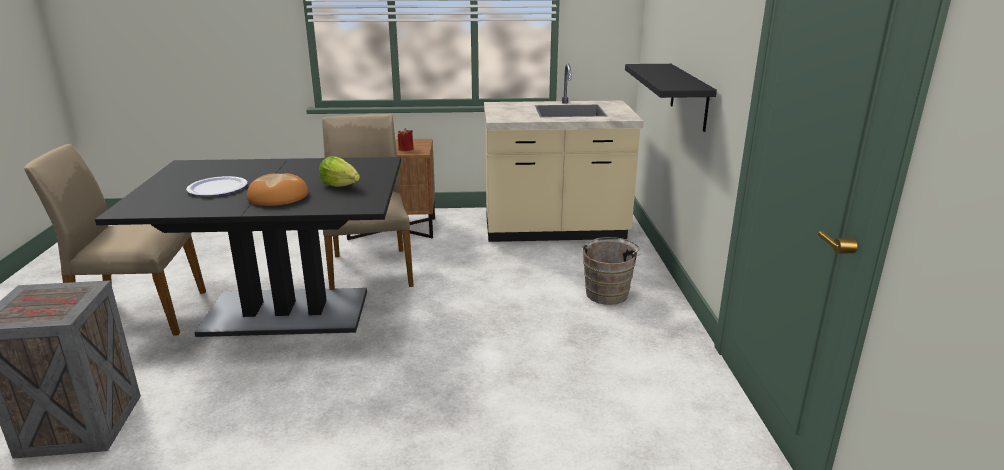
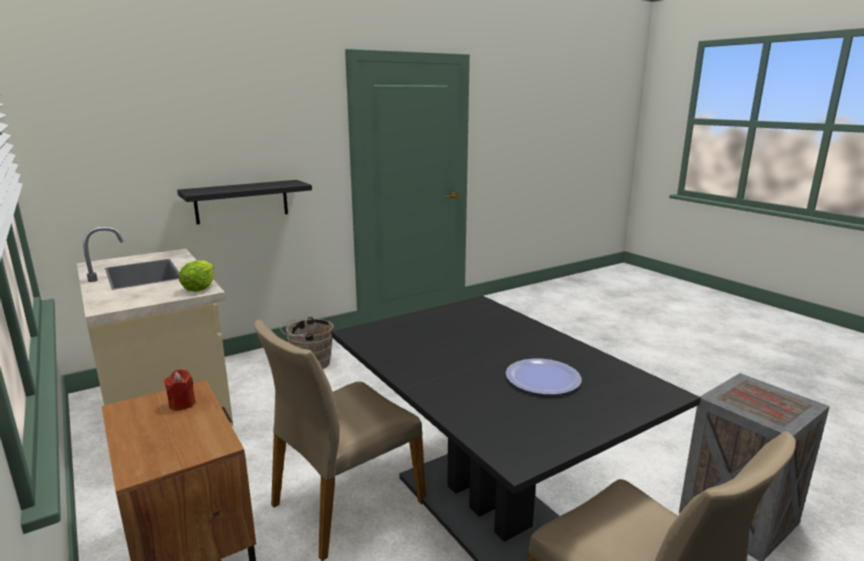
camera: 120 degrees left, 5 degrees down
(278, 196) = (513, 339): bread -> none
(340, 186) = (452, 326): lettuce -> lettuce (199, 288)

